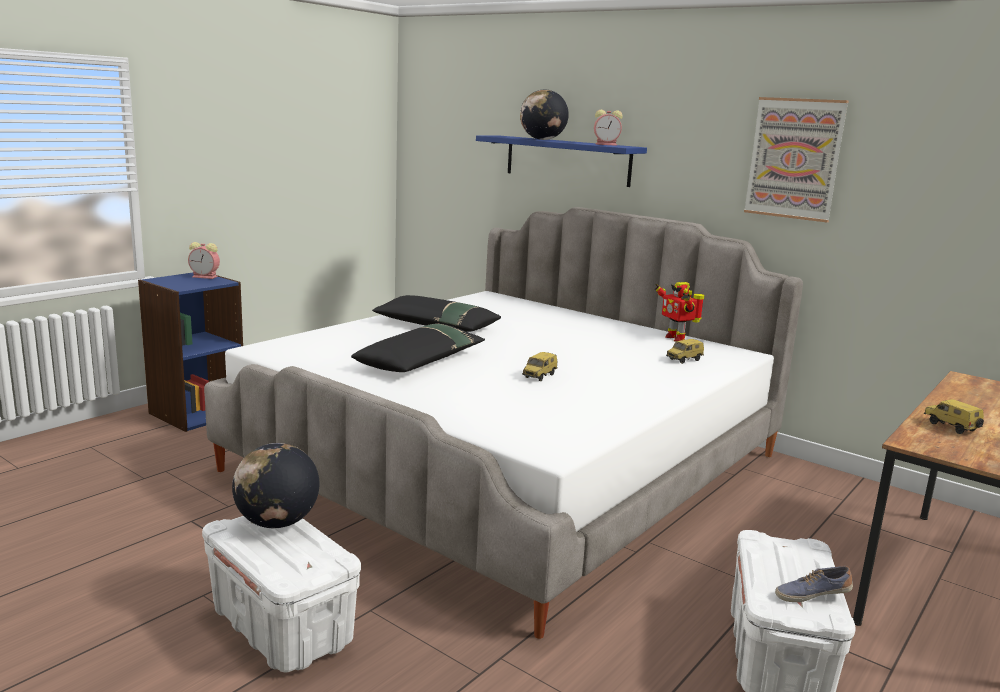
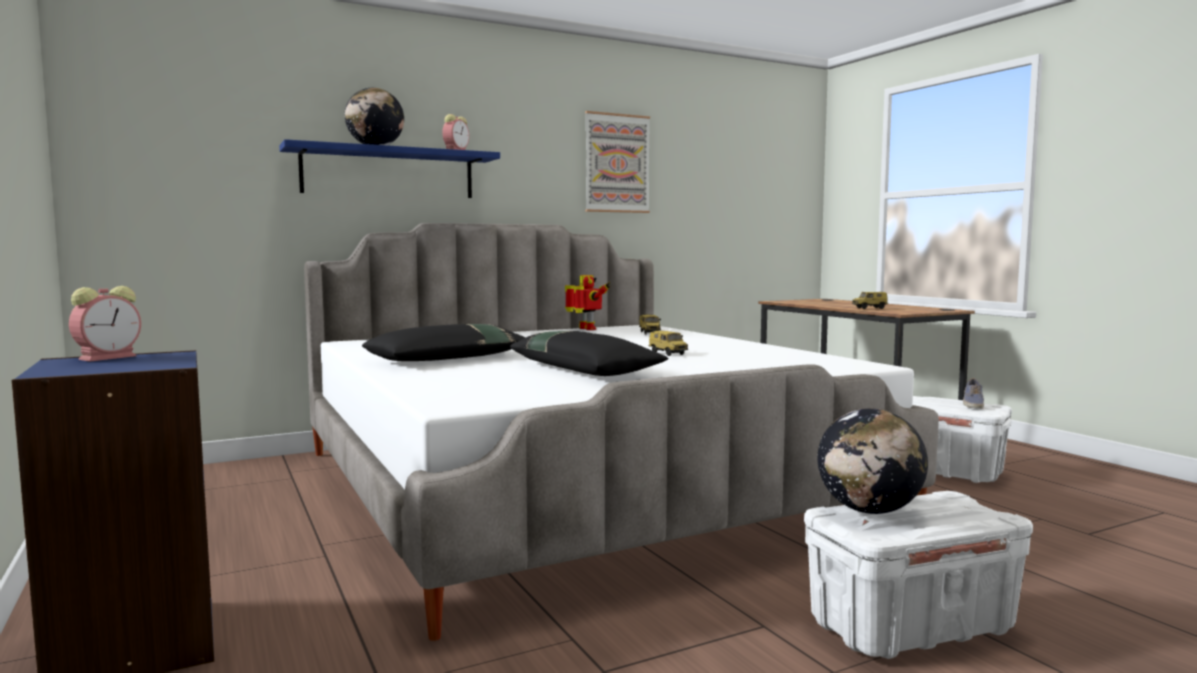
camera: 65 degrees left, 10 degrees down
(676, 338) = (586, 329): toy robot -> toy robot turned 120 degrees counterclockwise

